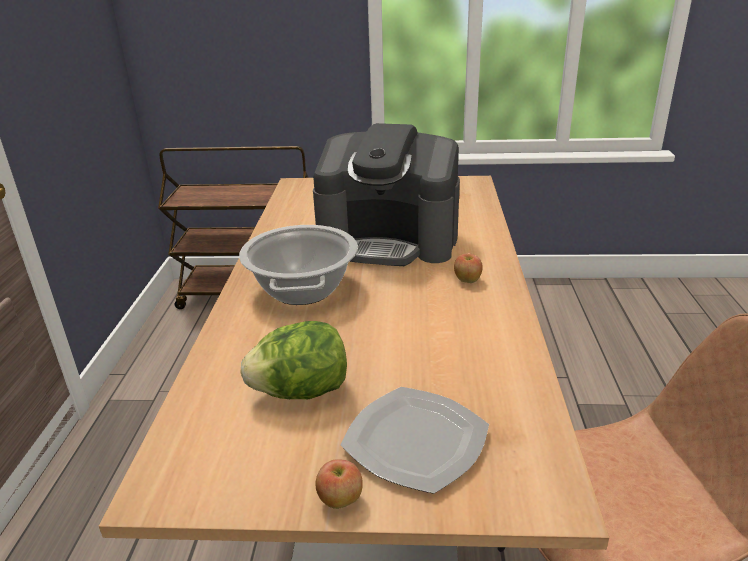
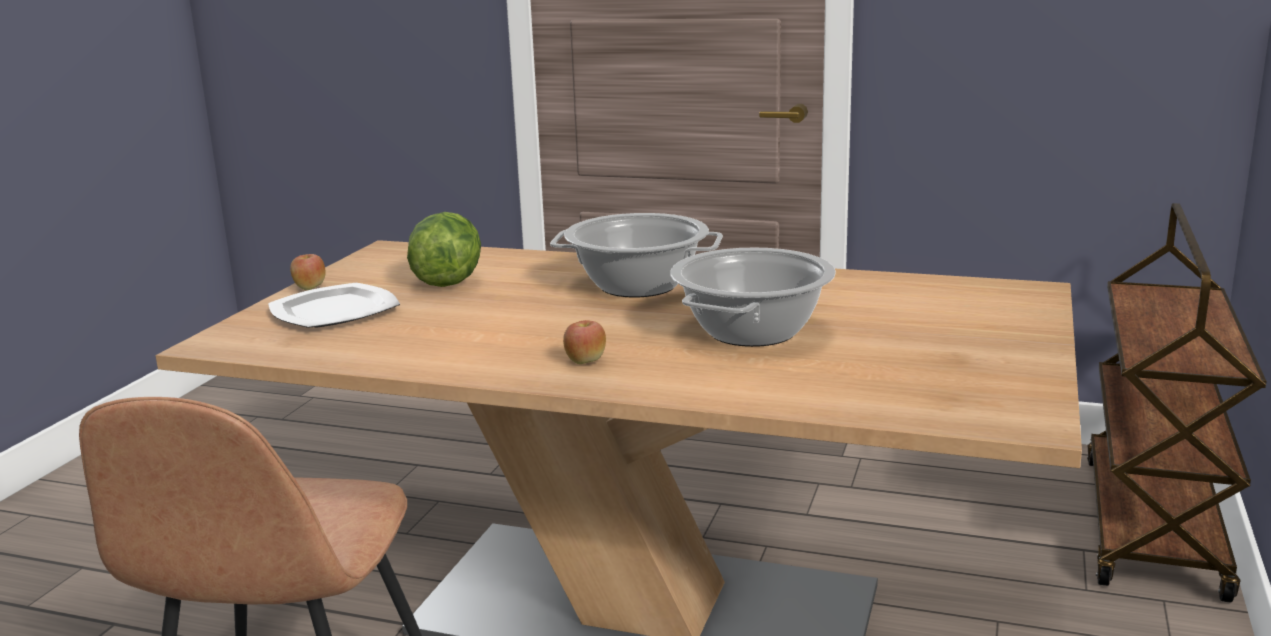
camera: 105 degrees right, 10 degrees down
(389, 240) = (752, 332): coffee machine -> cooking pot

